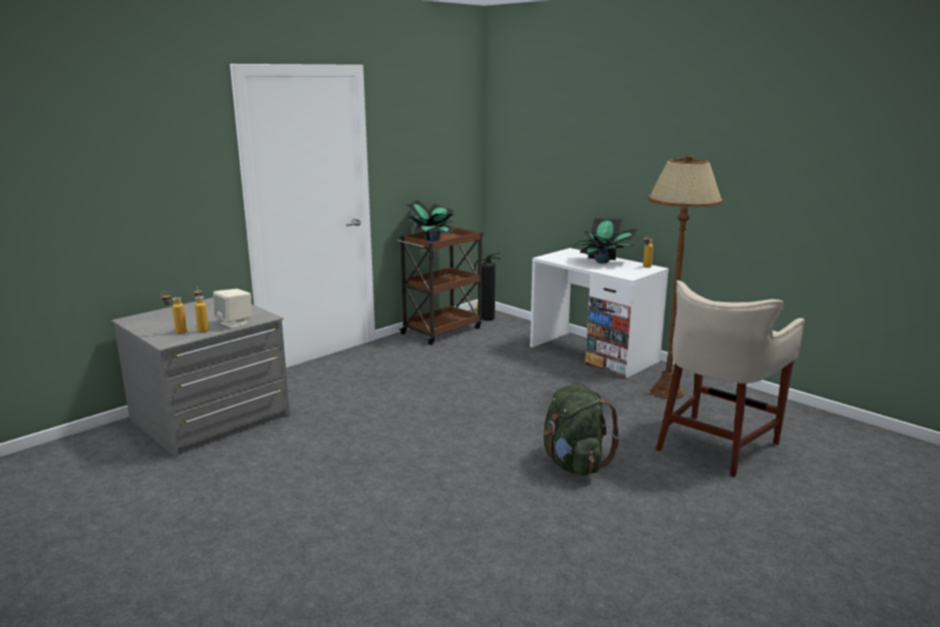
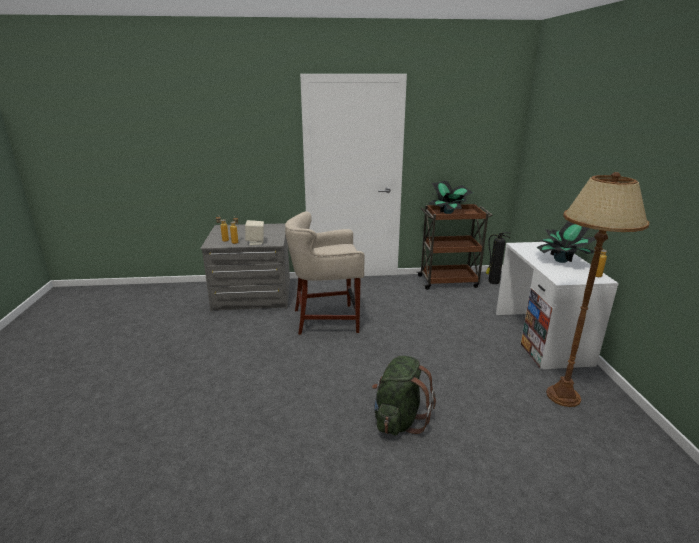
camera: 40 degrees right, 5 degrees up
(716, 445) = (541, 466): beige stool -> beige stool (327, 320)

